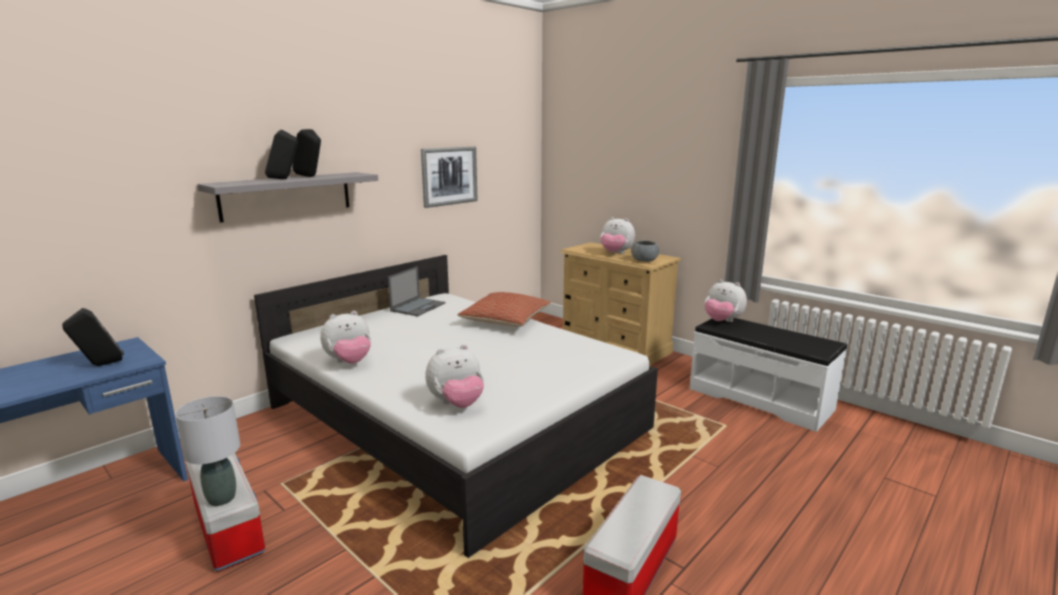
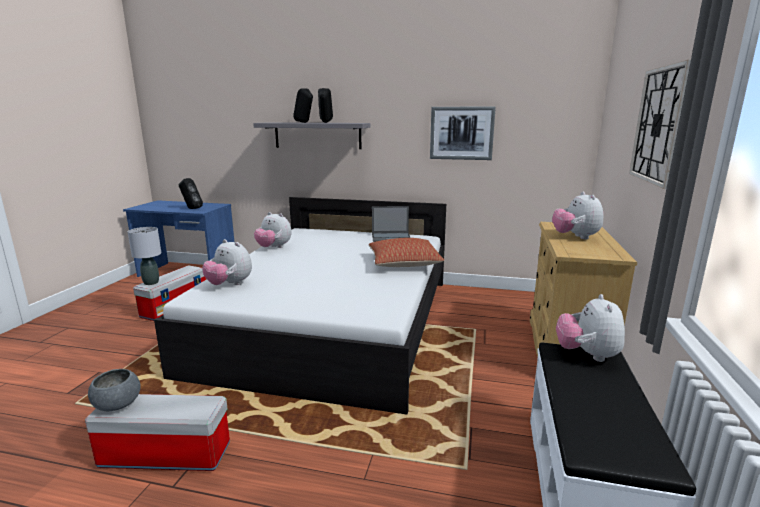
camera: 60 degrees right, 0 degrees up
(644, 261) = (574, 250): grey bowl -> grey bowl (117, 404)
(673, 163) = (659, 125): none -> wall clock

